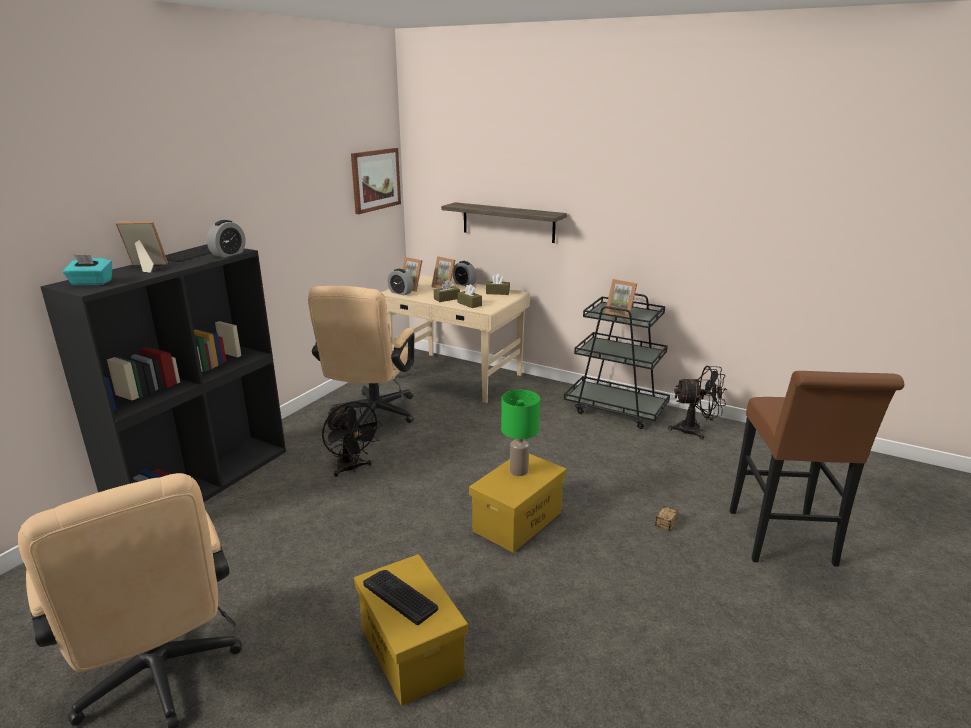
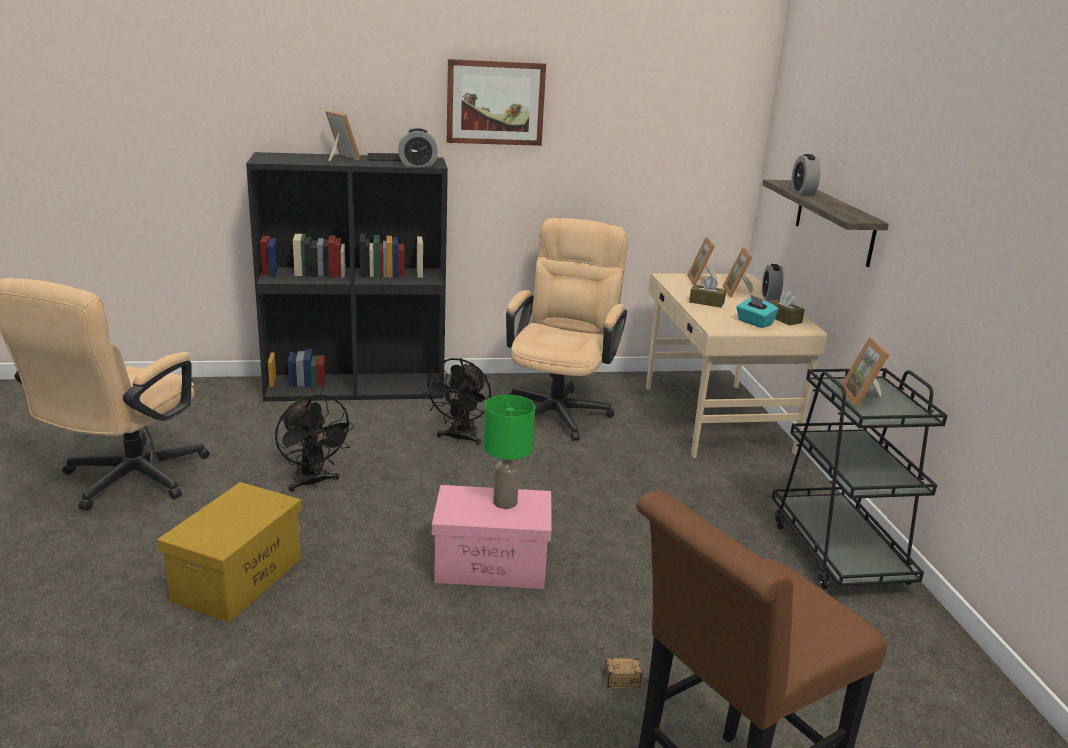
camera: 50 degrees right, 0 degrees up
(91, 283) = (279, 158): turquoise tissue box -> turquoise tissue box (754, 323)
(371, 416) = (559, 409): beige office chair -> beige office chair turned 135 degrees clockwise
(375, 180) = (709, 130): picture -> picture (495, 103)
(400, 596) = (232, 512): keyboard -> none
(401, 293) = (676, 280): alarm clock -> alarm clock (802, 192)
(469, 304) = (715, 316): brown tissue box -> none
(517, 520) = (492, 565): yellow storage box -> pink storage box
(695, 430) = (902, 641): black fan -> black fan (312, 483)

